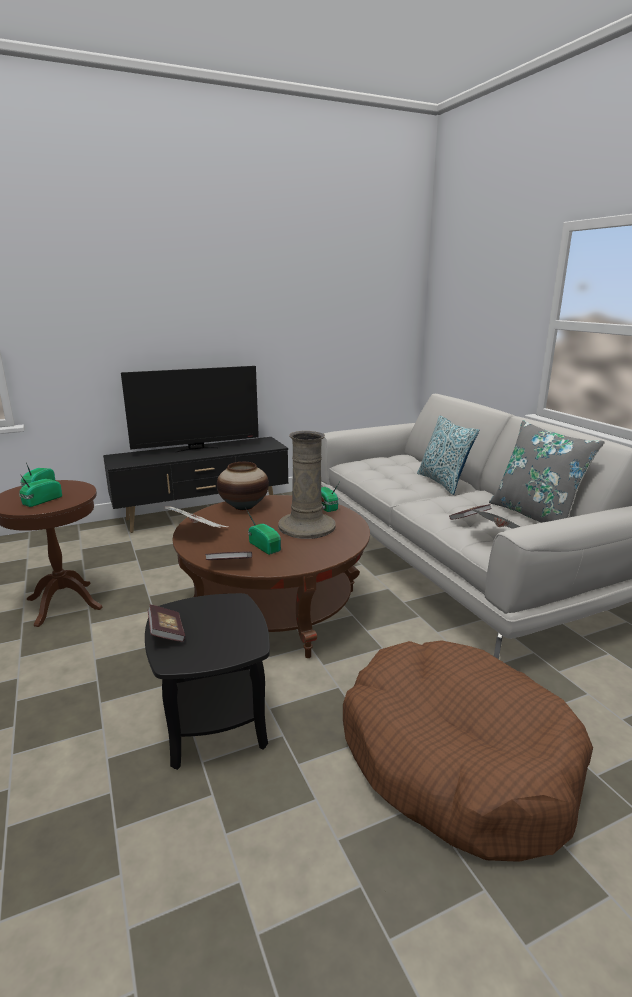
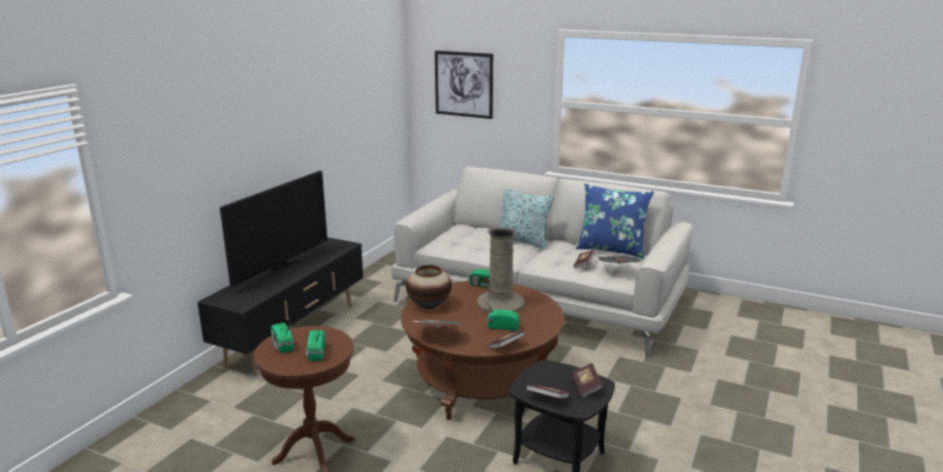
camera: 40 degrees left, 0 degrees up
(227, 642) = (586, 387): none -> book
(455, 760) = (688, 408): brown dog bed -> none
(467, 304) = (463, 84): none -> picture
(535, 515) = (611, 249): grey pillow -> blue pillow

